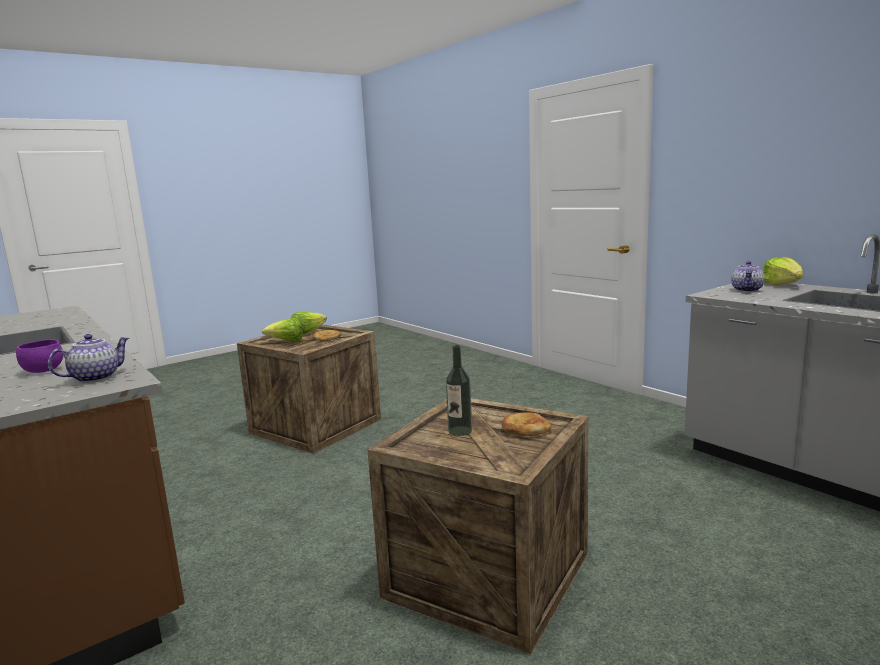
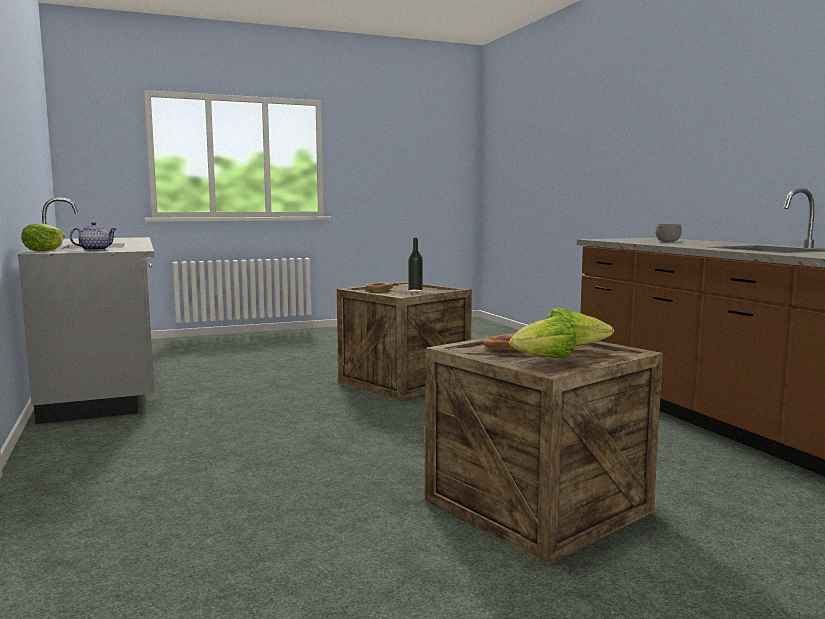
camera: 165 degrees left, 5 degrees down
(43, 371) = (667, 241): purple bowl -> grey bowl
(95, 377) = (621, 240): teapot -> none

